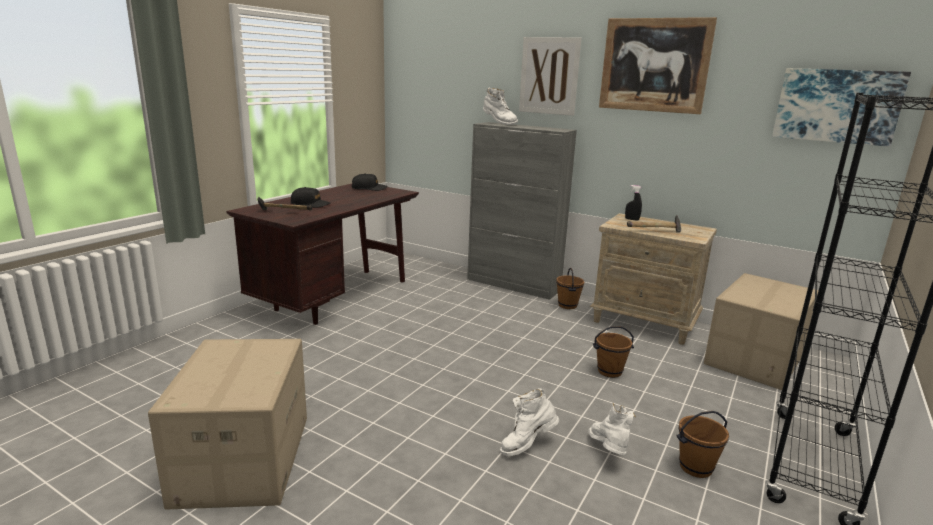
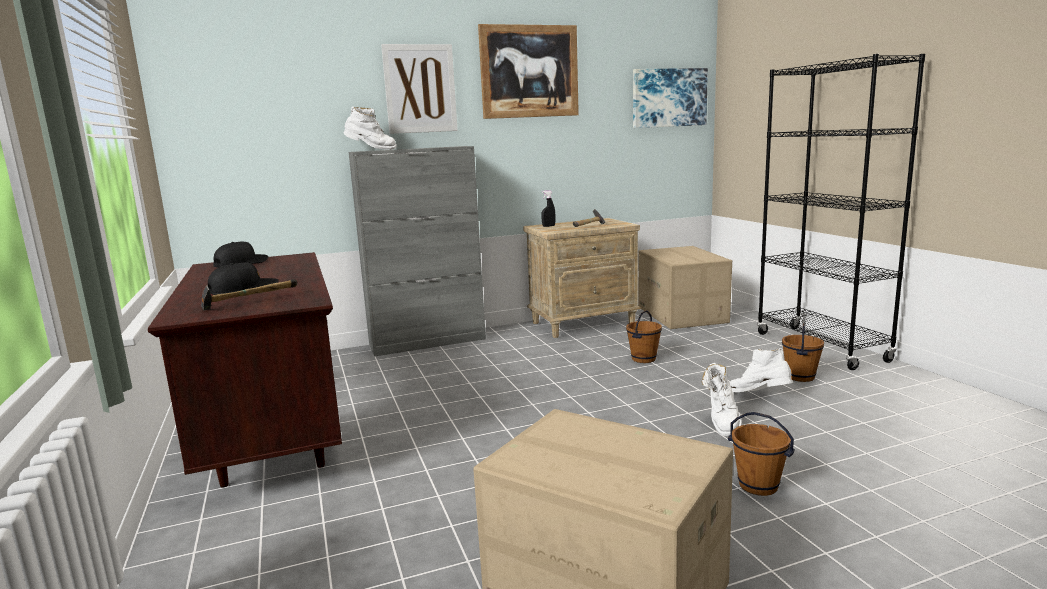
camera: 50 degrees left, 5 degrees down
(567, 305) = (509, 337): brown bucket -> brown bucket (758, 486)

